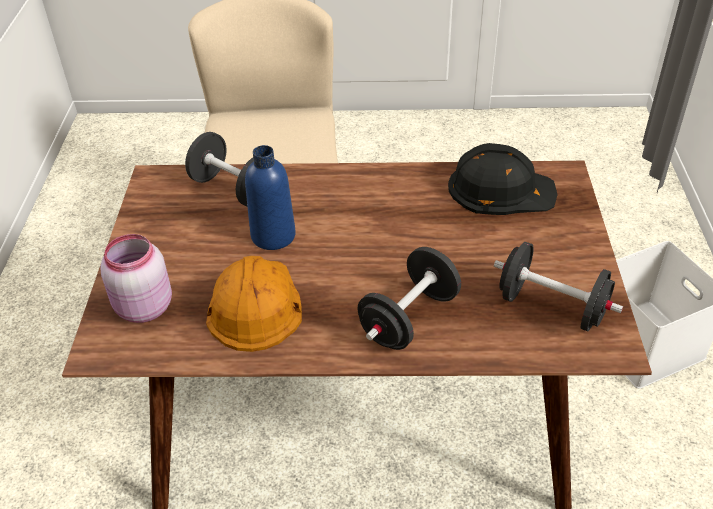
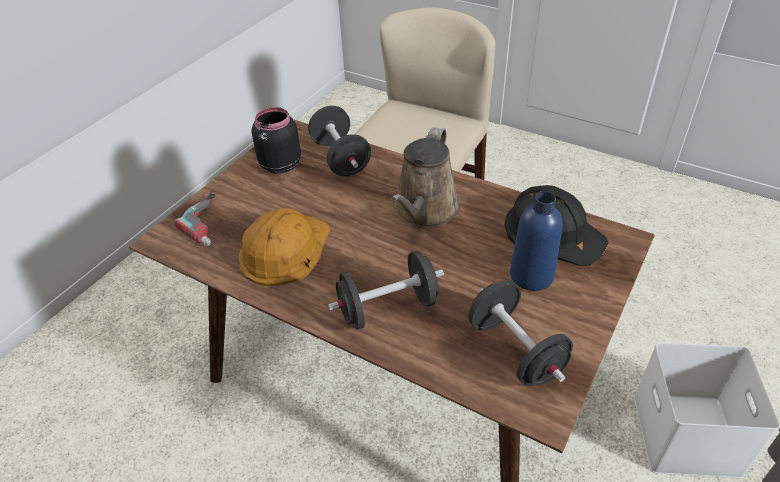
camera: 30 degrees right, 0 degrees up
(143, 308) = (211, 221): pink jar -> power drill
(169, 220) = (279, 165): none -> black jar
(273, 236) = (340, 203): blue bottle -> blue bottle (531, 275)
(368, 213) = (424, 212): none -> brown watering can

